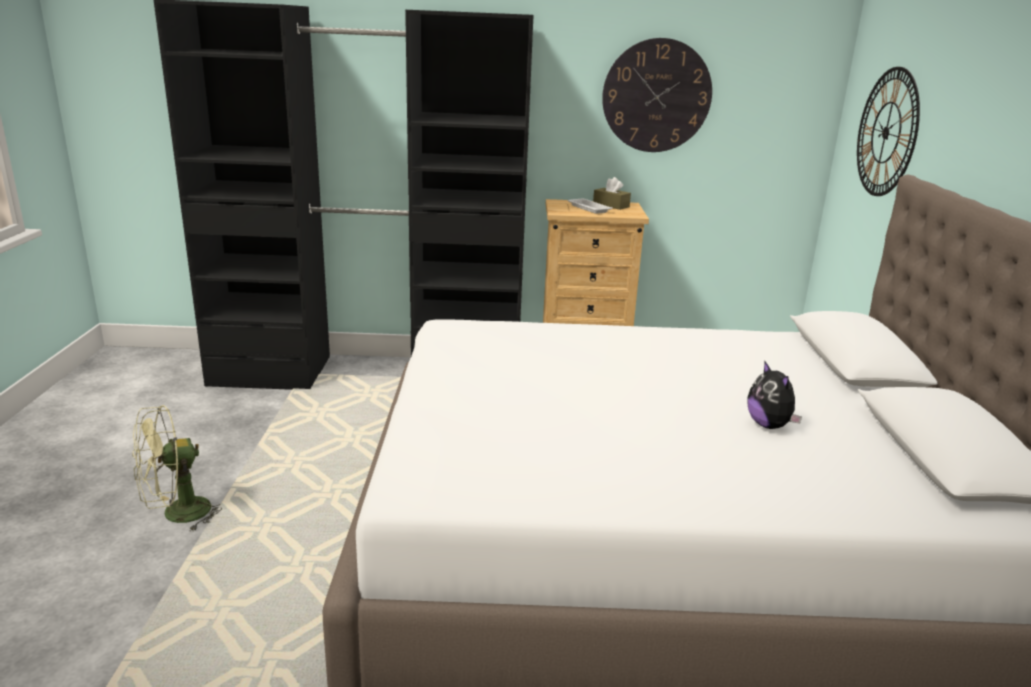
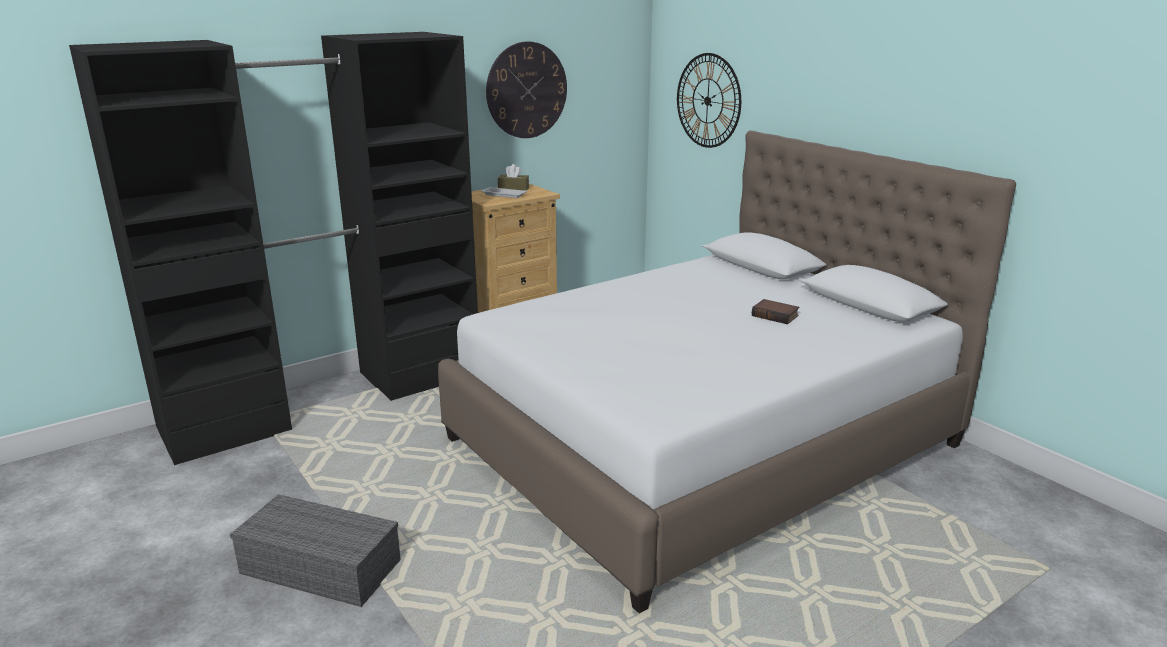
camera: 35 degrees left, 0 degrees up
(177, 515) = (323, 566): green fan -> grey storage box
(769, 425) = (776, 315): plush toy -> book

